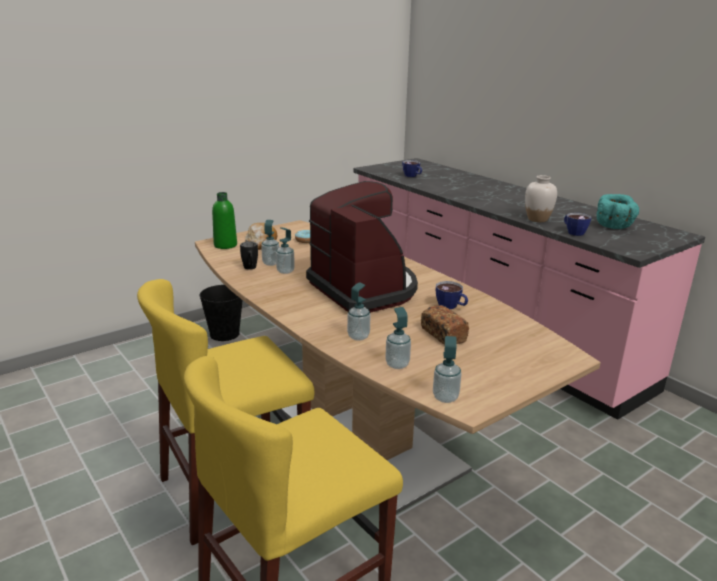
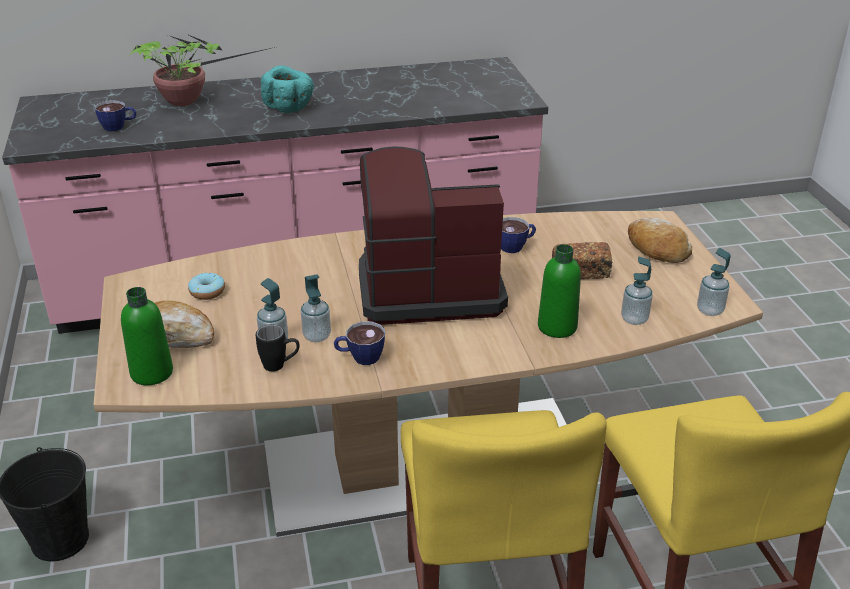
camera: 65 degrees left, 10 degrees up
(358, 336) = (557, 327): soap dispenser -> green bottle
(463, 180) = (186, 101): none -> potted plant
(519, 361) = (657, 249): none -> bread
(537, 219) = (388, 110): white vase -> none
(573, 232) = (446, 107): cup -> cup (360, 357)
(614, 226) = (445, 82): turquoise bowl -> turquoise bowl (289, 107)

